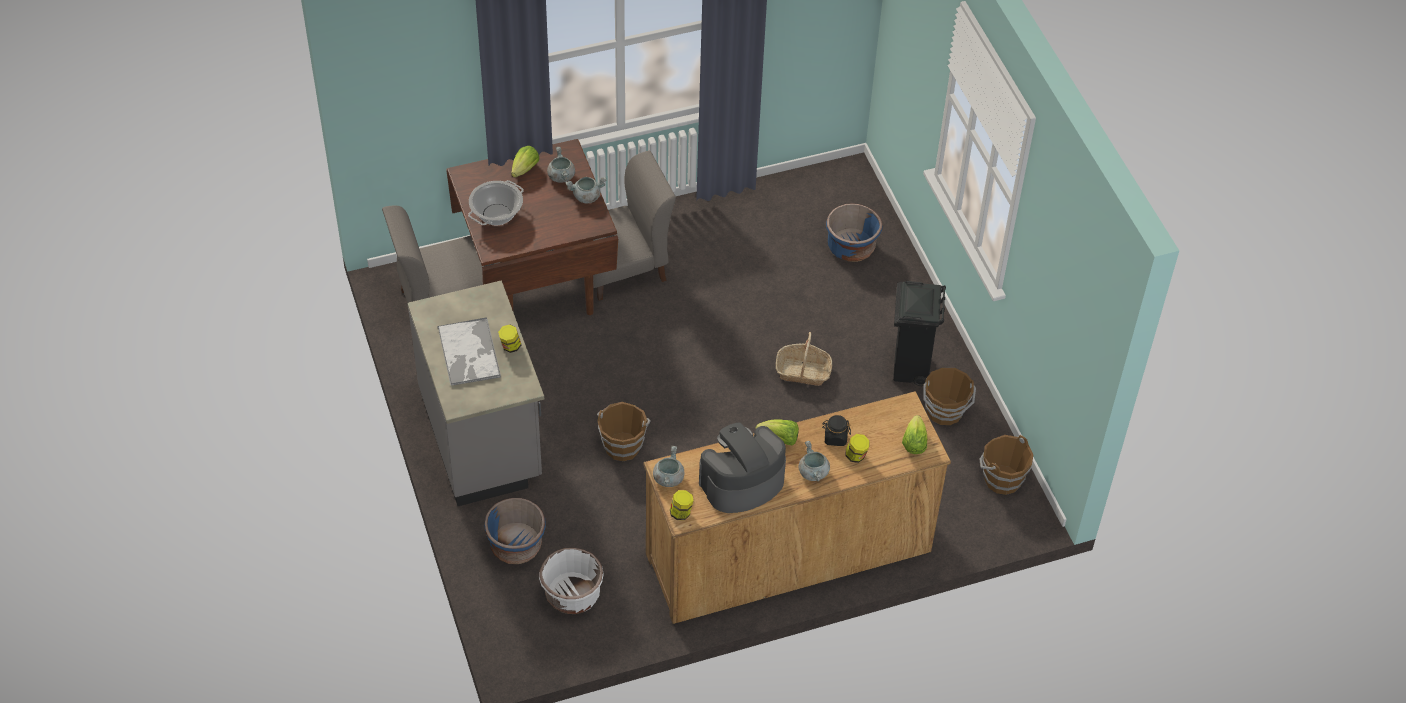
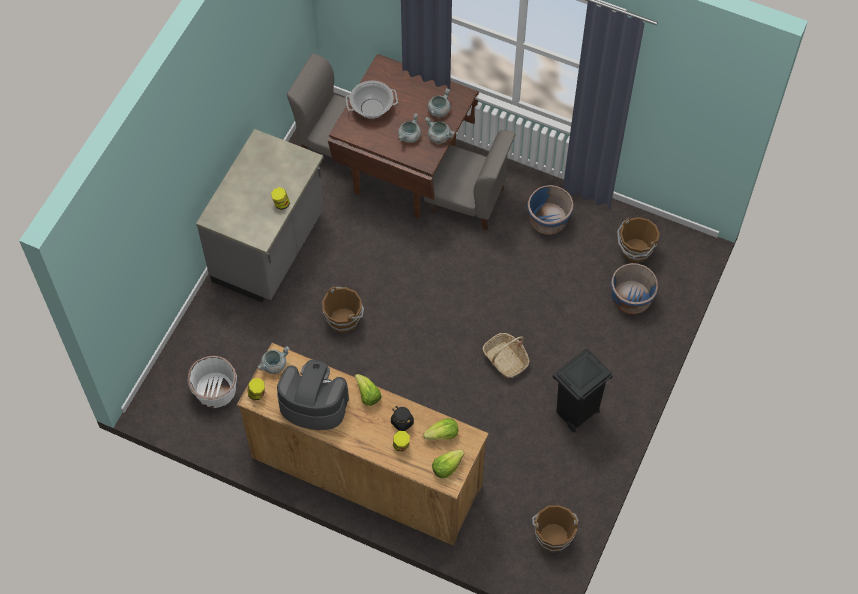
camera: 45 degrees right, 10 degrees up
(469, 353) = (253, 189): tray -> none
(516, 545) = (217, 333): blue planter -> blue planter (548, 220)
(525, 169) = (422, 89): lettuce -> lettuce (442, 435)
(813, 473) = (363, 434): grey cooking pot -> grey cooking pot (409, 136)
(945, 412) = (567, 461): brown bucket -> brown bucket (635, 251)

